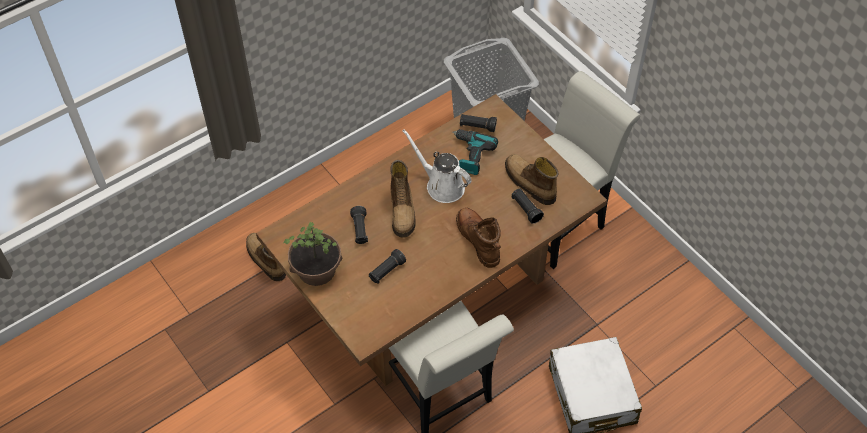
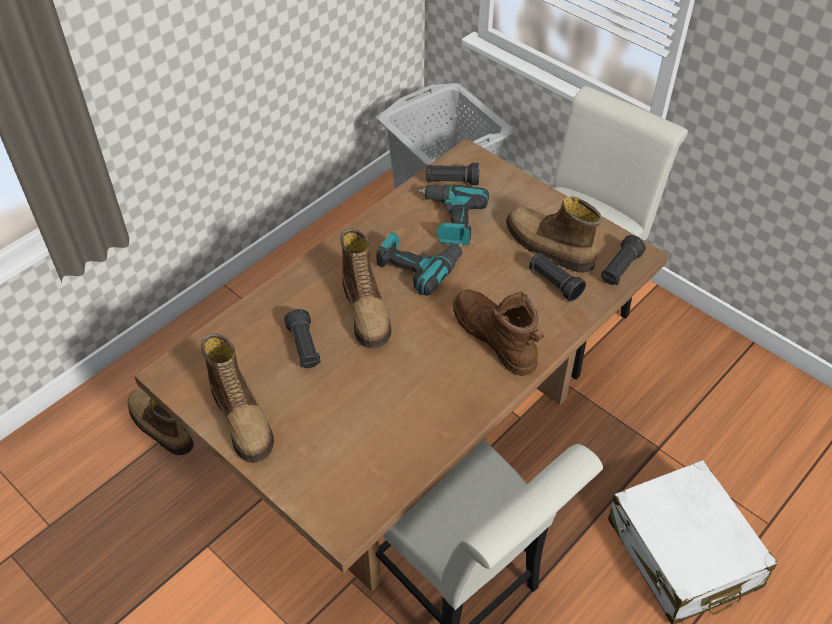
camera: 10 degrees left, 5 degrees down
(317, 269) = (243, 419): potted plant -> boot
(386, 271) = (359, 405): black flashlight -> black flashlight (620, 269)
(442, 185) = (419, 266): white watering can -> power drill

